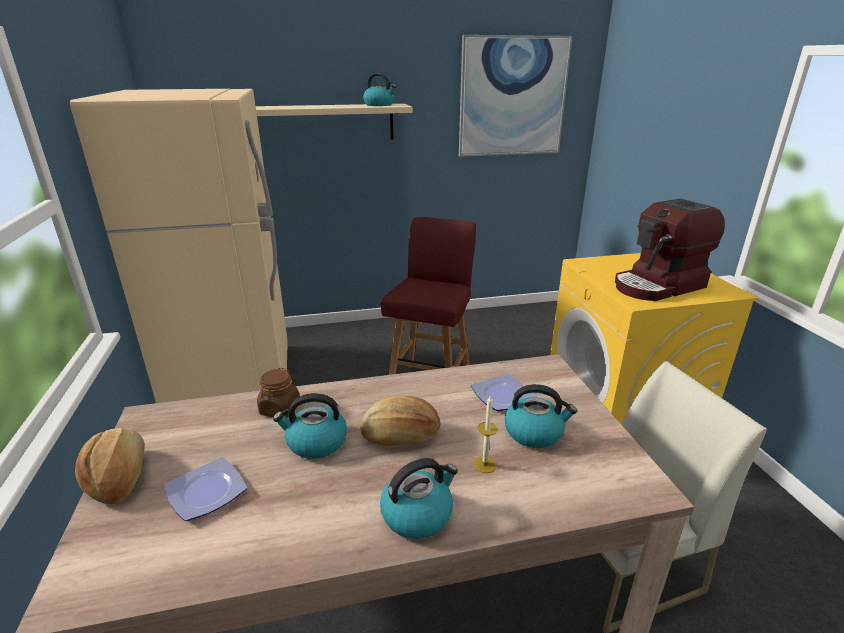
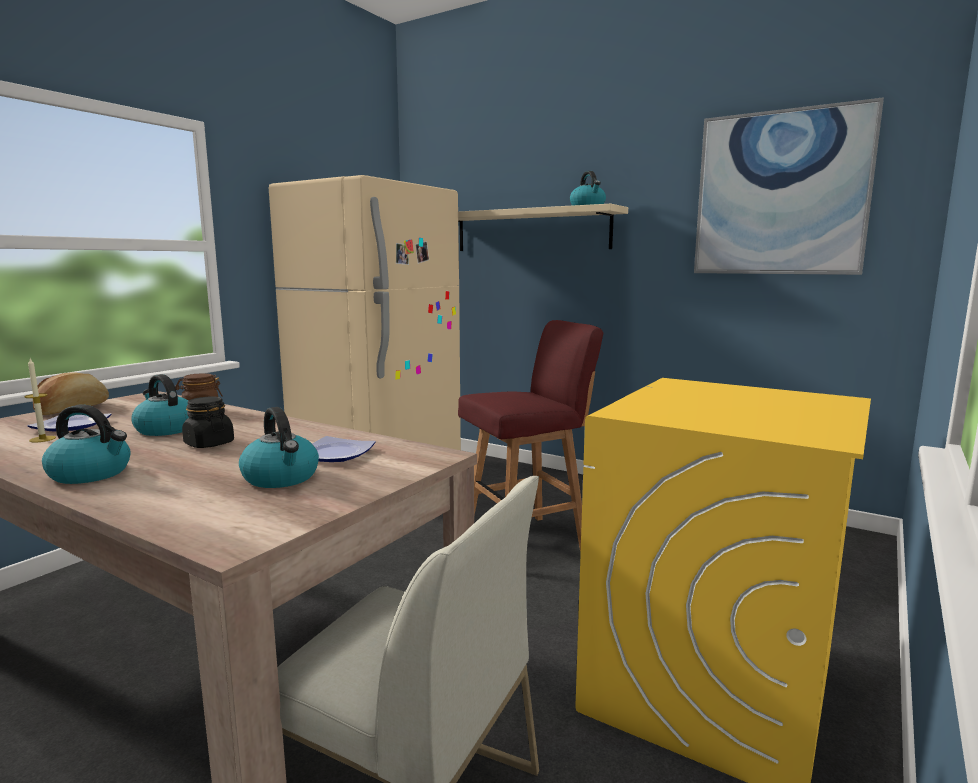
camera: 45 degrees right, 15 degrees down
(400, 435) = (209, 444): bread -> black jar
(485, 465) = (195, 475): candle -> candle (42, 439)
(658, 286) = (710, 411): coffee machine -> none

